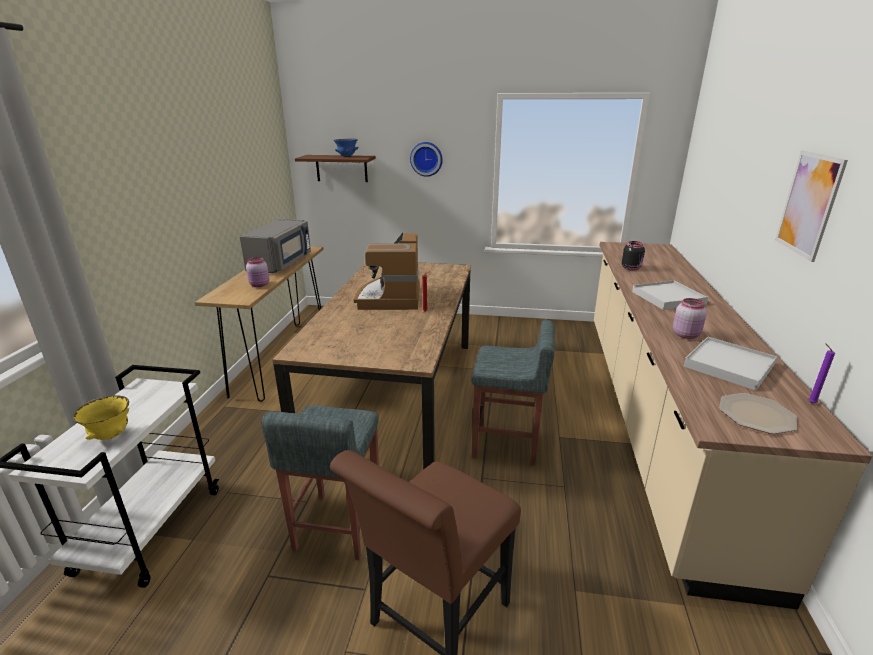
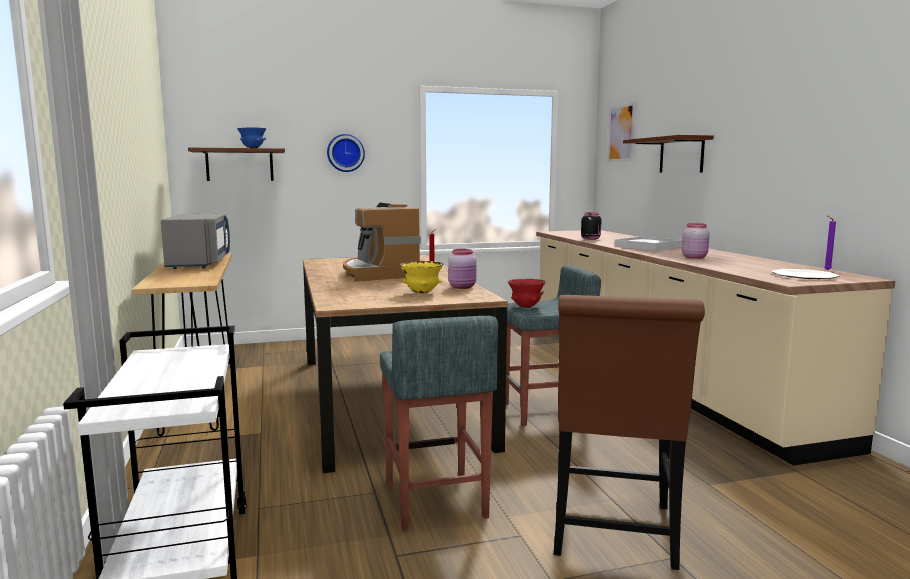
camera: 25 degrees left, 15 degrees down
(111, 435) = (182, 383): yellow bowl -> yellow bowl (422, 292)
(260, 285) = (202, 275): pink jar -> pink jar (463, 287)
(493, 357) = (526, 307): none -> red bowl
(728, 365) = (749, 264): white tray -> none
(741, 195) = (681, 155): none -> brown shelf
(808, 204) = (761, 134): picture -> picture (621, 133)

